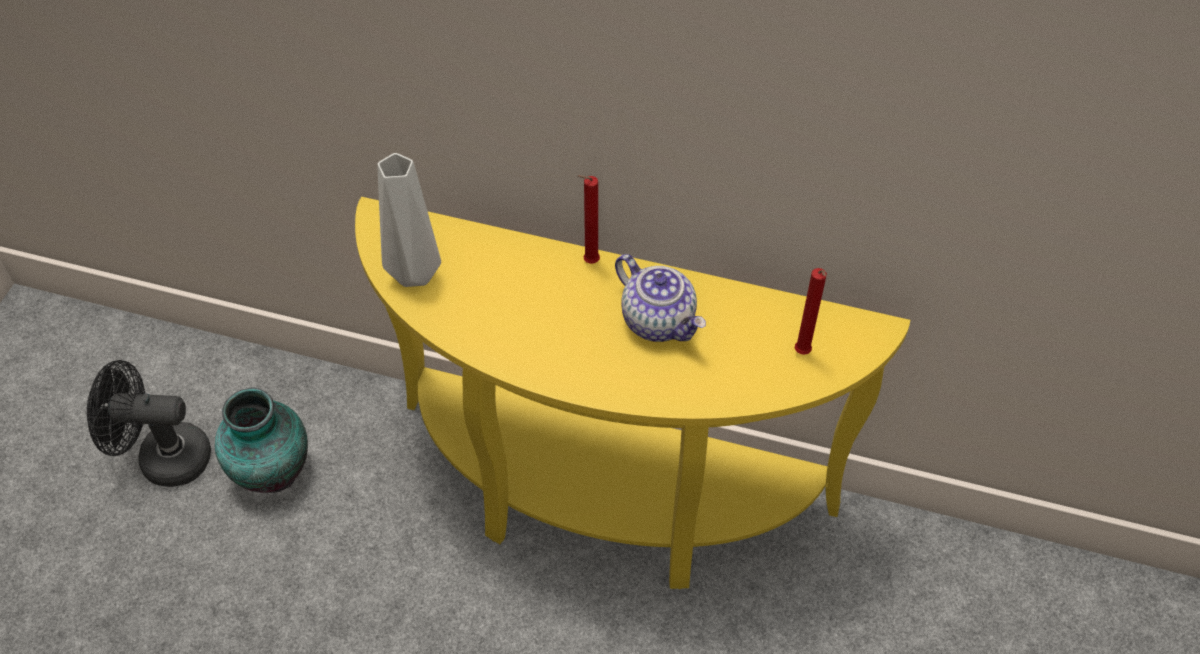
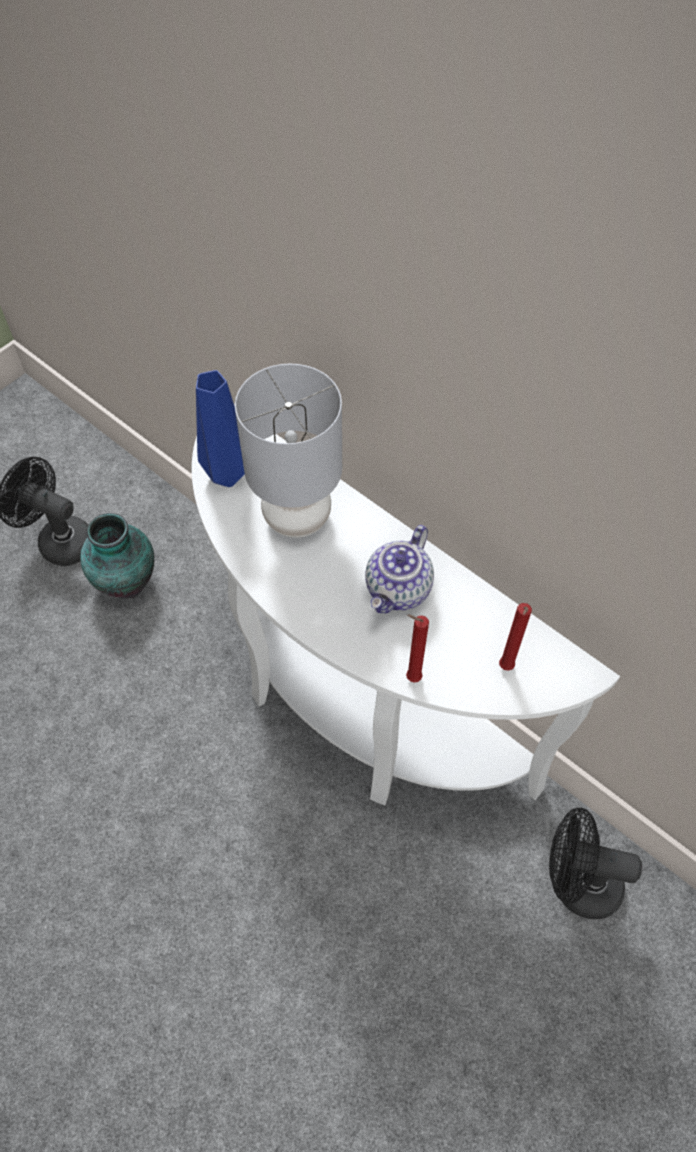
camera: 25 degrees right, 5 degrees up
(413, 272) = (226, 473): grey vase -> blue vase
(515, 288) = (297, 517): none -> grey table lamp
(589, 262) = (368, 517): red candle -> red candle (411, 678)
(603, 500) = (354, 705): yellow console table -> white console table
(659, 321) = (399, 590): teapot -> teapot turned 45 degrees clockwise
(917, 580) = (576, 883): none -> black fan

